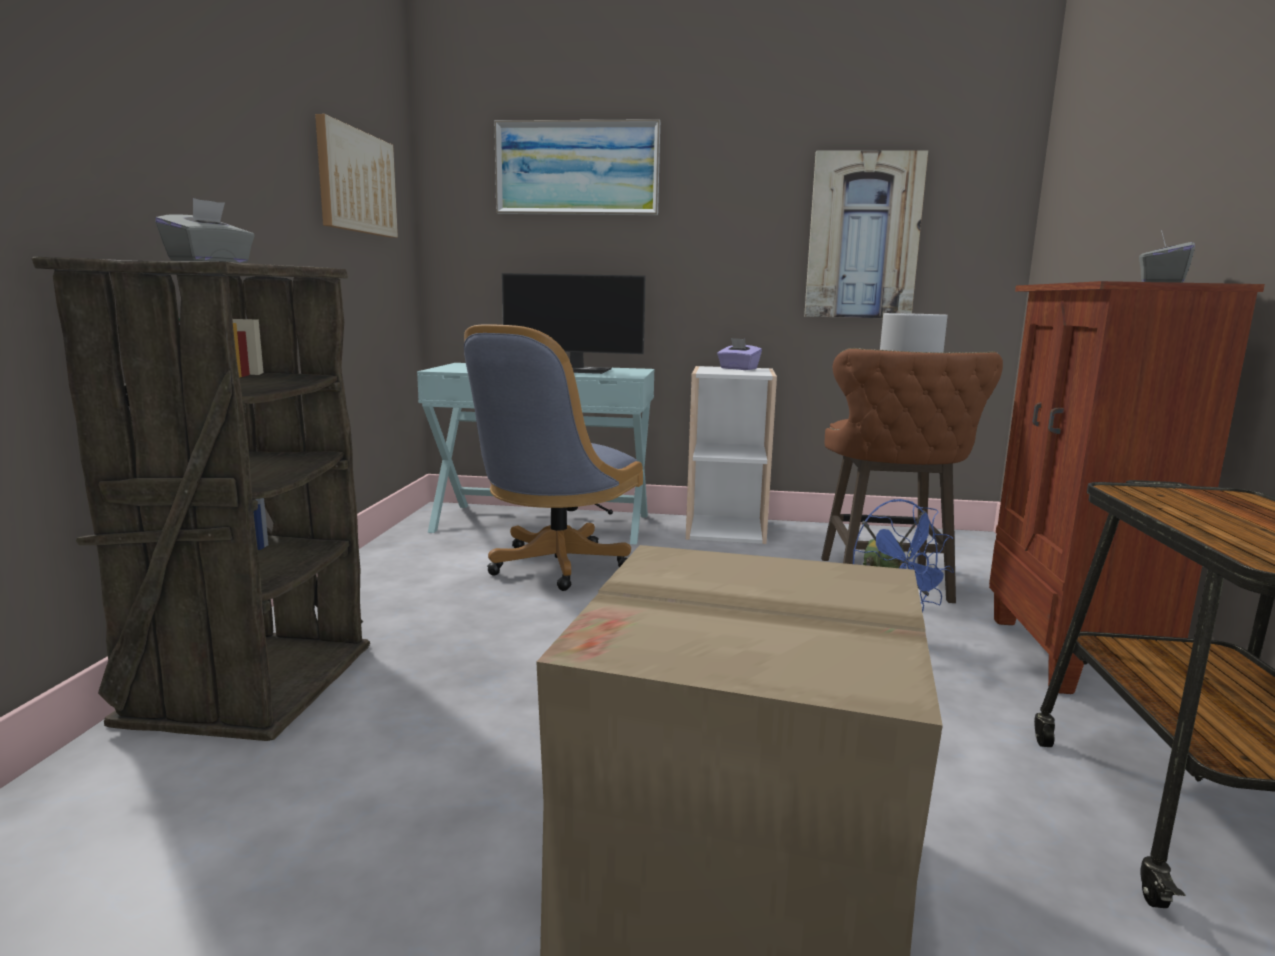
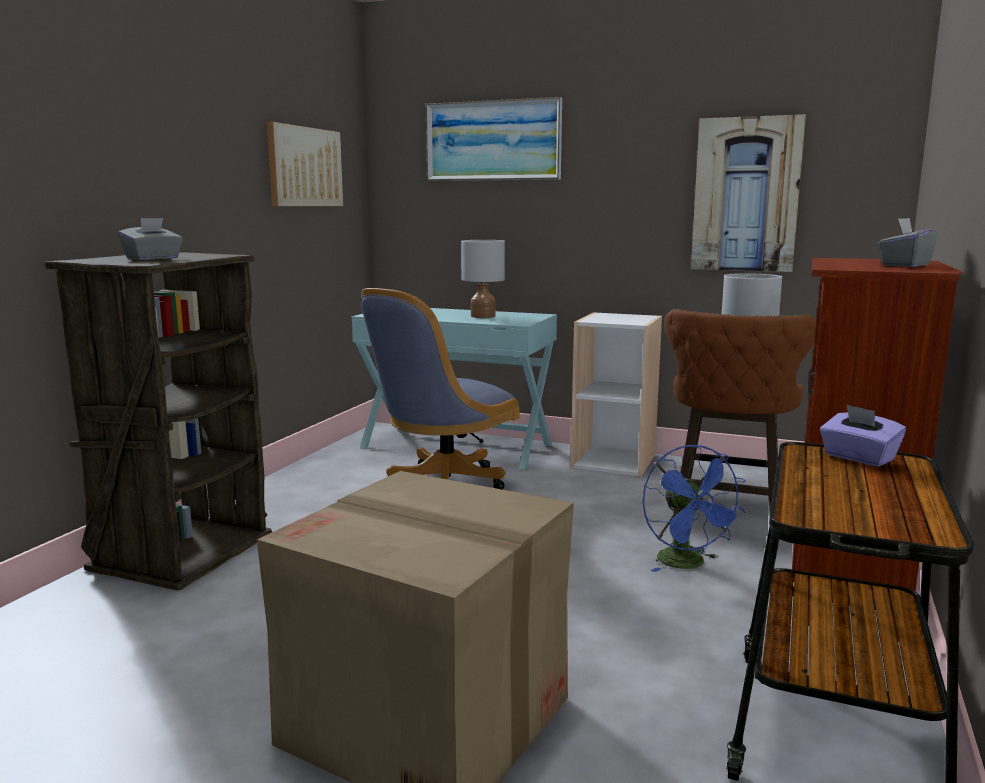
camera: 15 degrees right, 0 degrees up
(577, 370) = (483, 316): monitor -> grey table lamp
(738, 368) = (626, 316): purple tissue box -> purple tissue box (858, 458)

